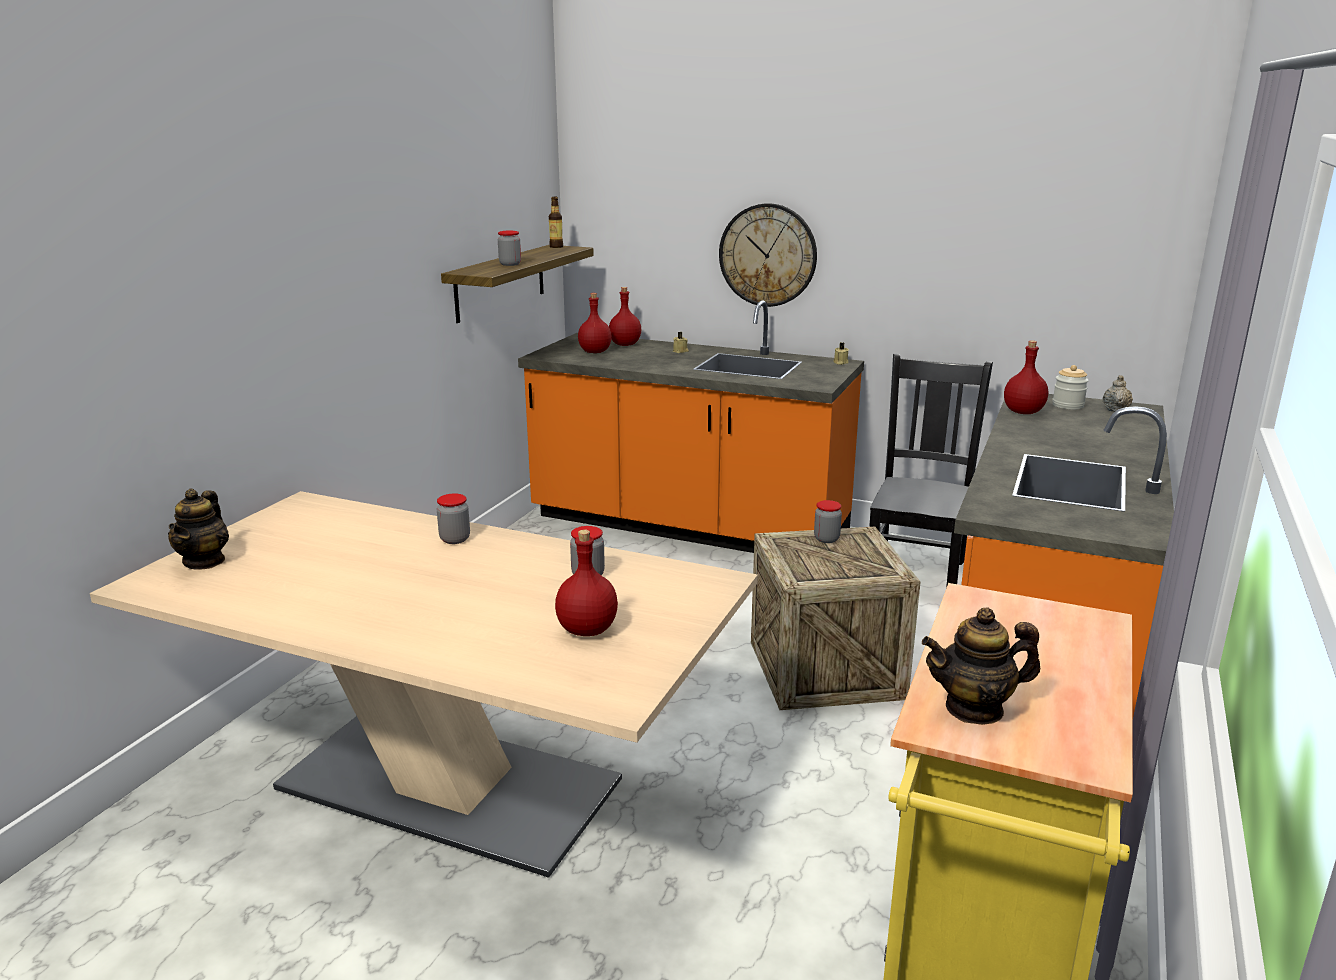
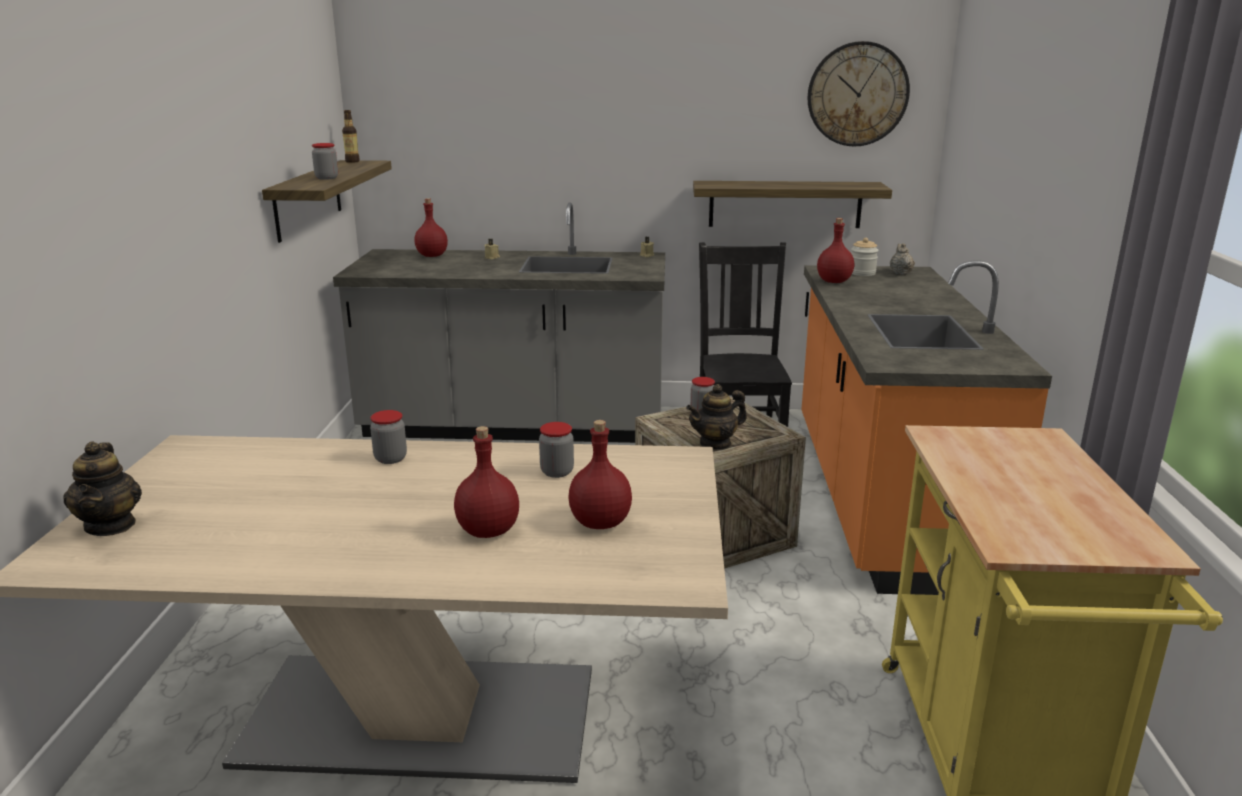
camera: 20 degrees left, 0 degrees up
(595, 351) = (408, 264): red bottle -> red bottle (488, 530)
(689, 526) = (515, 426): orange counter -> grey counter
(768, 255) = (567, 159): wall clock -> wall clock (857, 94)
(974, 708) = (1026, 524): teapot -> teapot (715, 444)
(1002, 318) = (785, 204): none -> shelf

